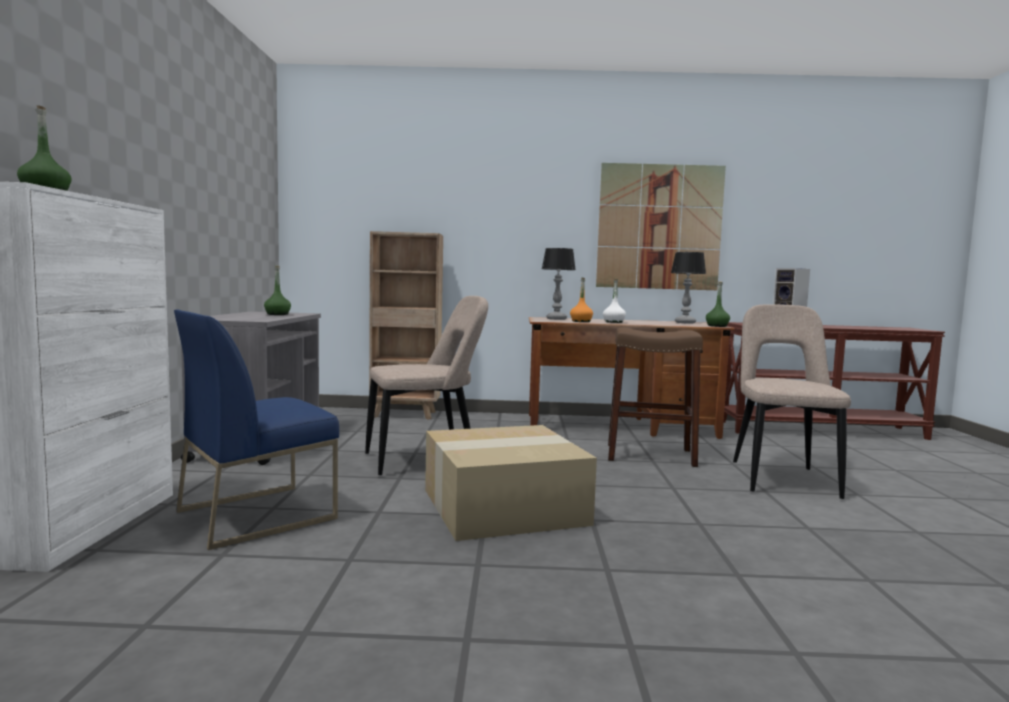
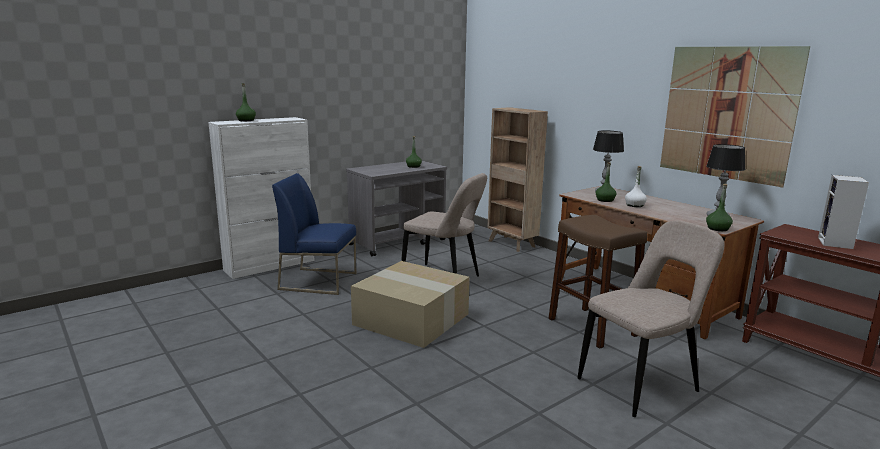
camera: 50 degrees right, 10 degrees up
(581, 321) = (605, 200): orange bottle -> green bottle

